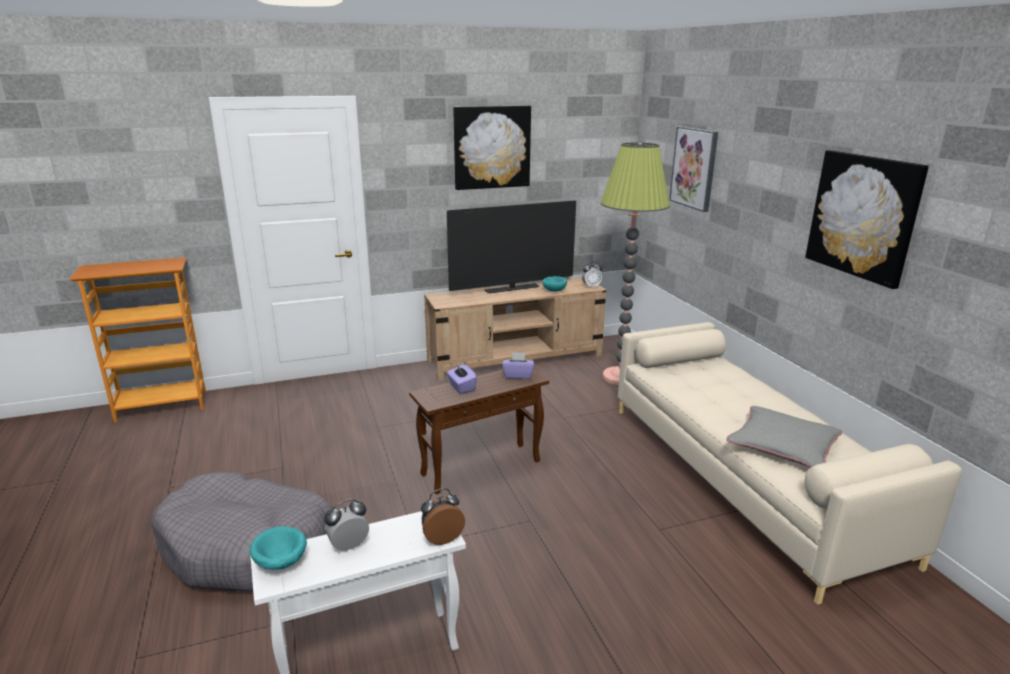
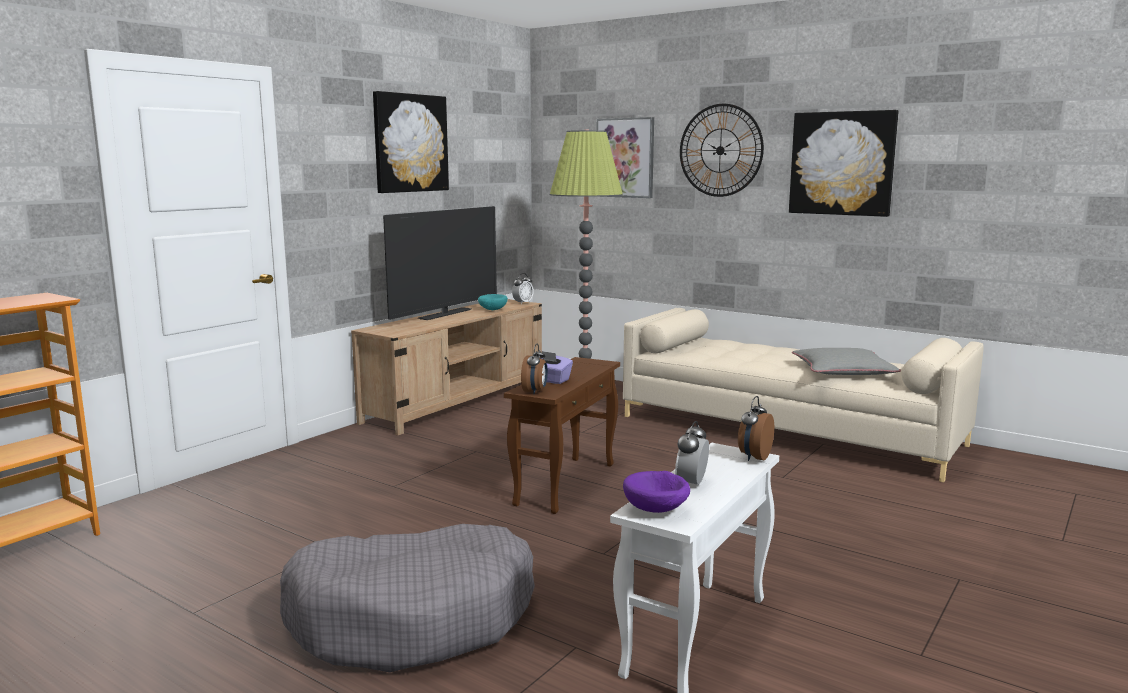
camera: 35 degrees left, 10 degrees down
(280, 563) = (657, 511): turquoise bowl -> purple bowl
(429, 397) = (535, 391): none -> alarm clock
(518, 375) = (585, 364): purple tissue box -> none
(763, 177) = (720, 150): none -> wall clock

